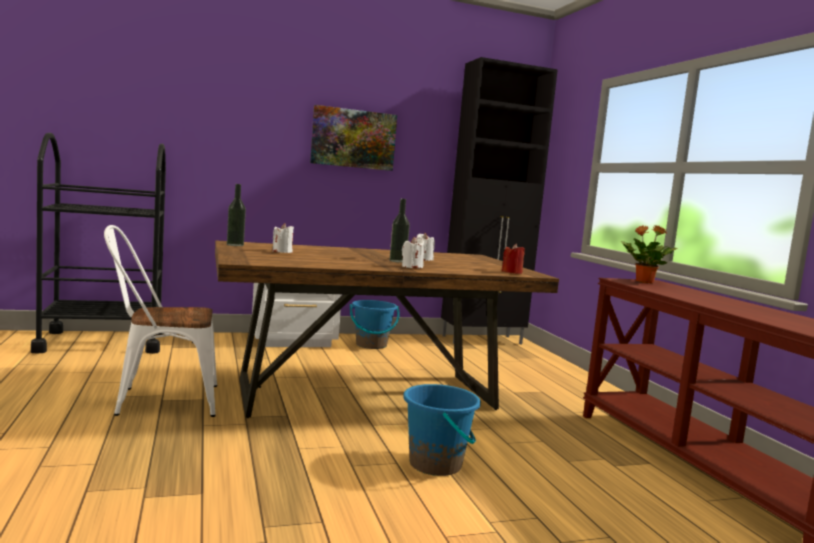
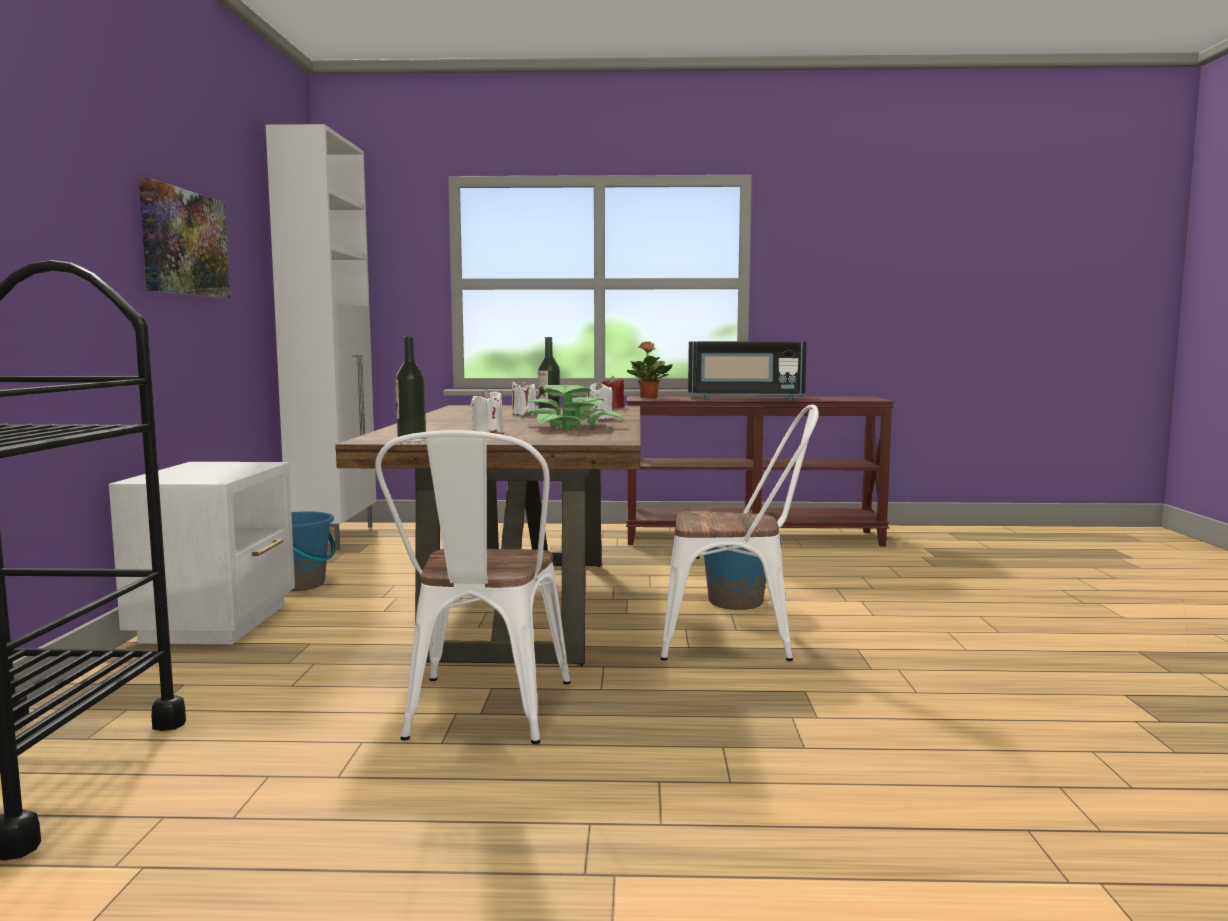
camera: 70 degrees left, 0 degrees up
(321, 466) = (738, 640): none -> white chair
(334, 261) = (571, 427): none -> potted plant
(483, 340) = (336, 537): black cabinet -> white cabinet
(710, 301) = (744, 398): none -> black microwave

